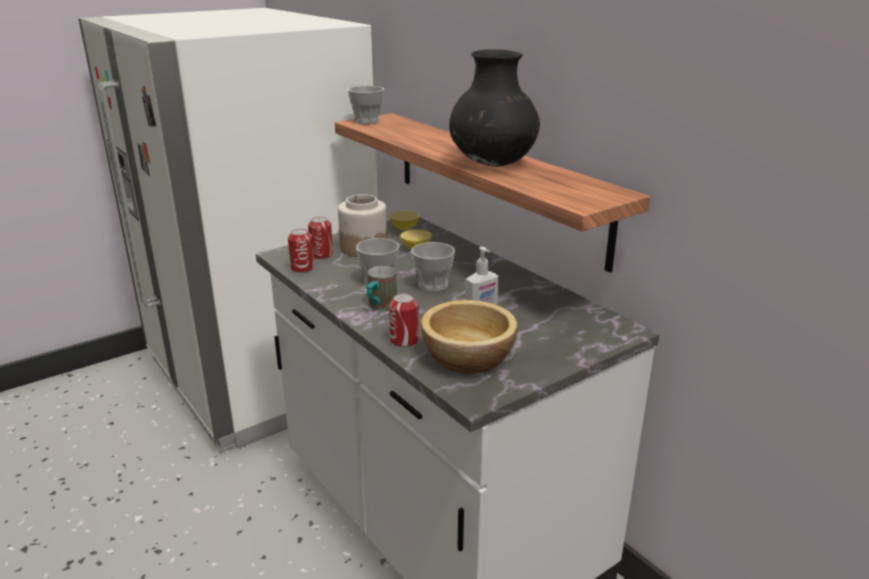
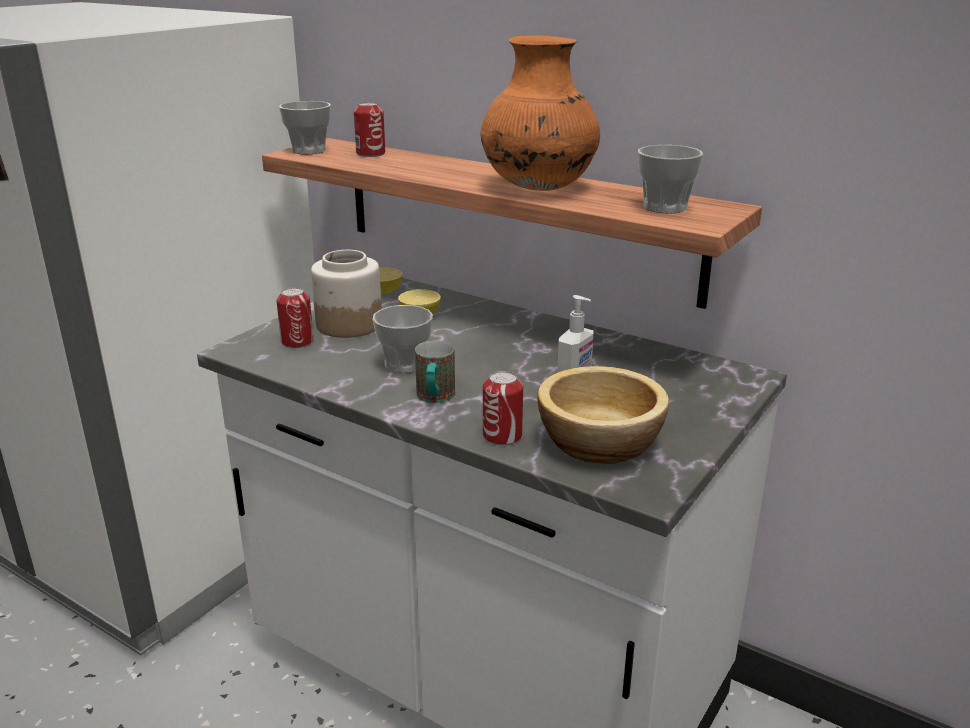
camera: 20 degrees left, 0 degrees up
(302, 268) = (284, 364): can -> can (370, 154)
(433, 285) = (480, 359): cup -> cup (665, 207)
(492, 164) = (538, 188): black vase -> orange vase

